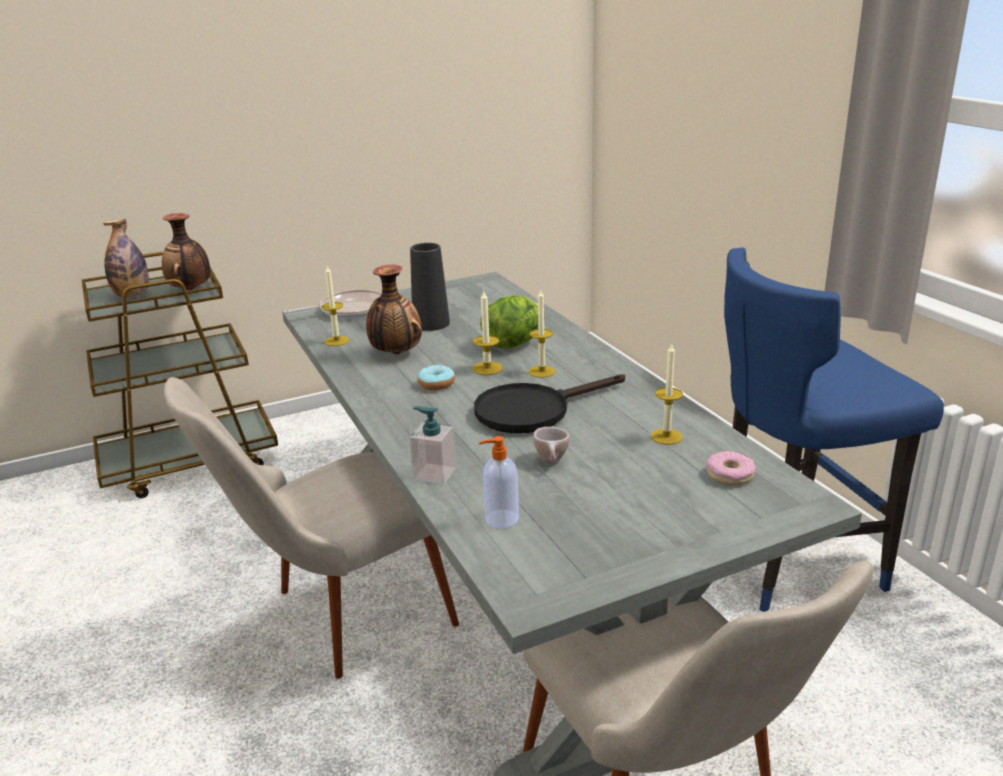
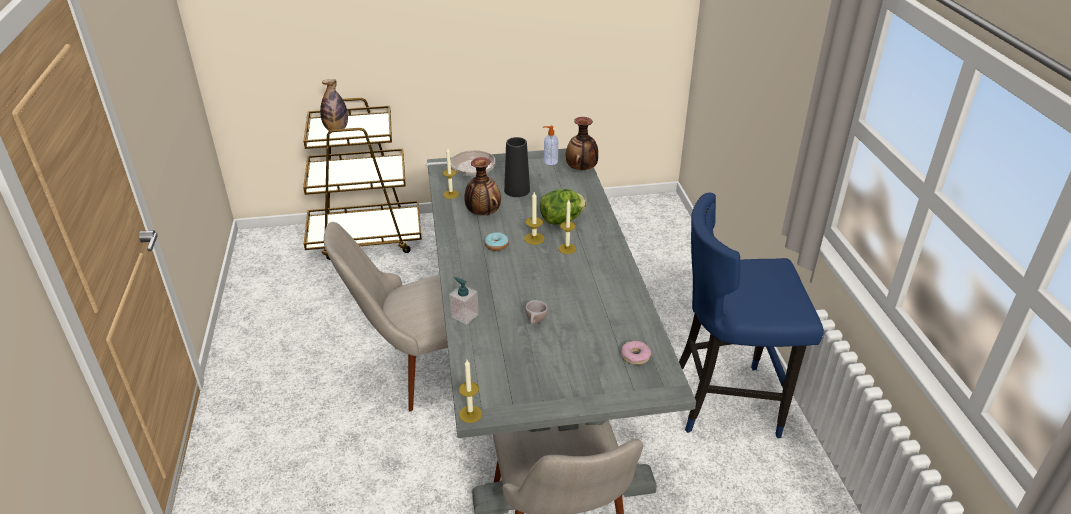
camera: 15 degrees right, 10 degrees up
(191, 290) = (374, 131): vase -> vase (581, 169)
(500, 519) = (486, 356): soap dispenser -> soap dispenser (550, 161)
(533, 410) = (545, 280): black frying pan -> none
(666, 436) = (615, 319): candle -> candle (470, 414)

